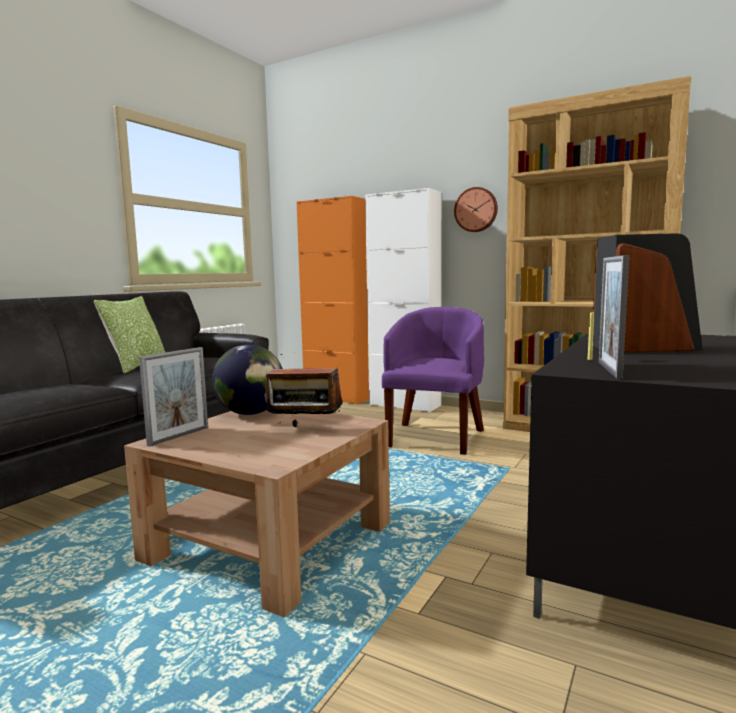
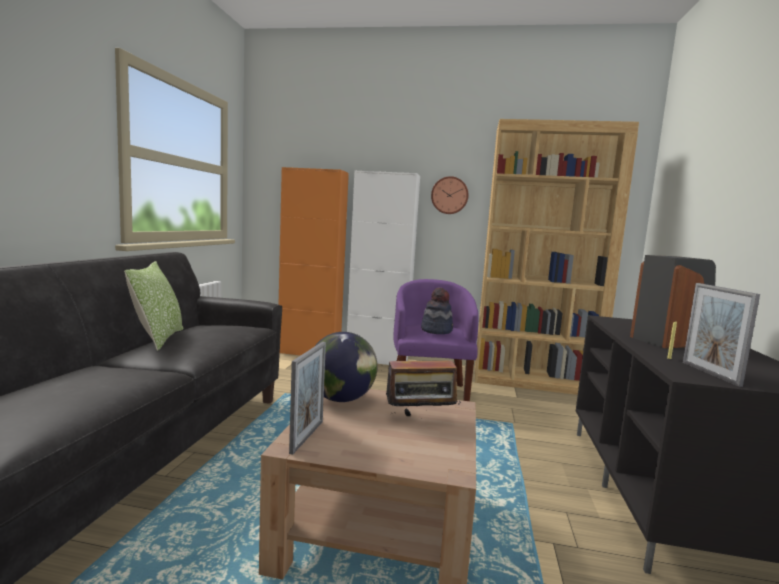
camera: 20 degrees left, 0 degrees up
(431, 361) = (436, 330): none -> hat

